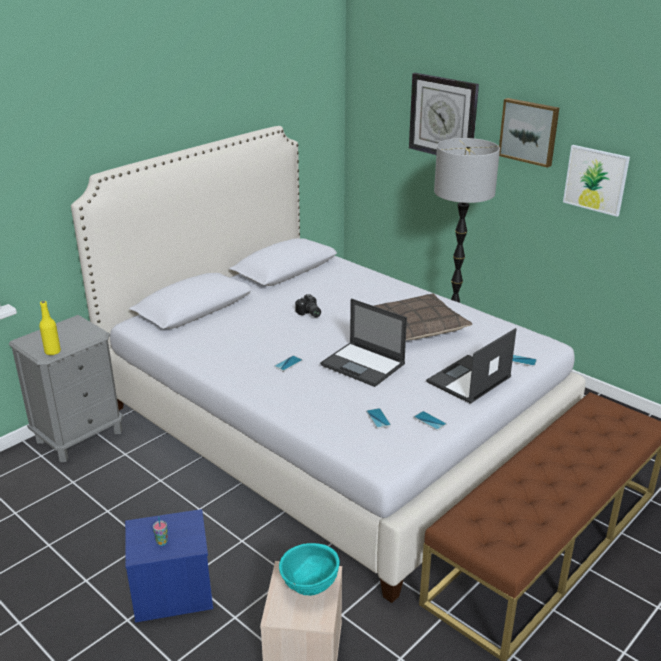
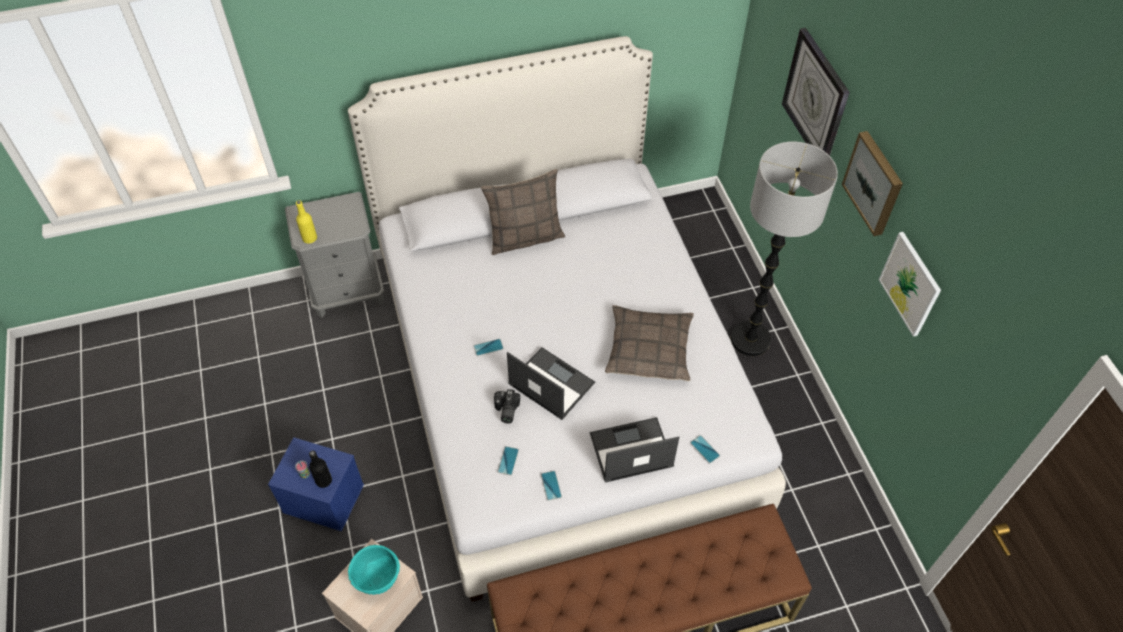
camera: 30 degrees right, 25 degrees up
(186, 539) = (324, 481): none -> black bottle
(255, 300) = (525, 237): none -> pillow
(309, 313) = (559, 281): camera -> camera (505, 411)
(363, 364) = (550, 383): laptop -> laptop turned 150 degrees clockwise

